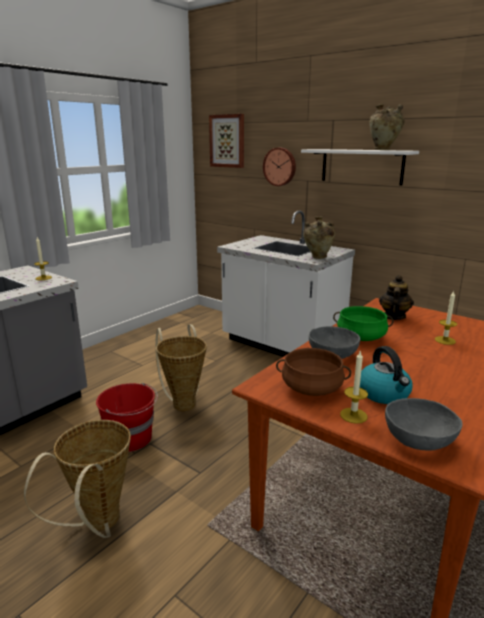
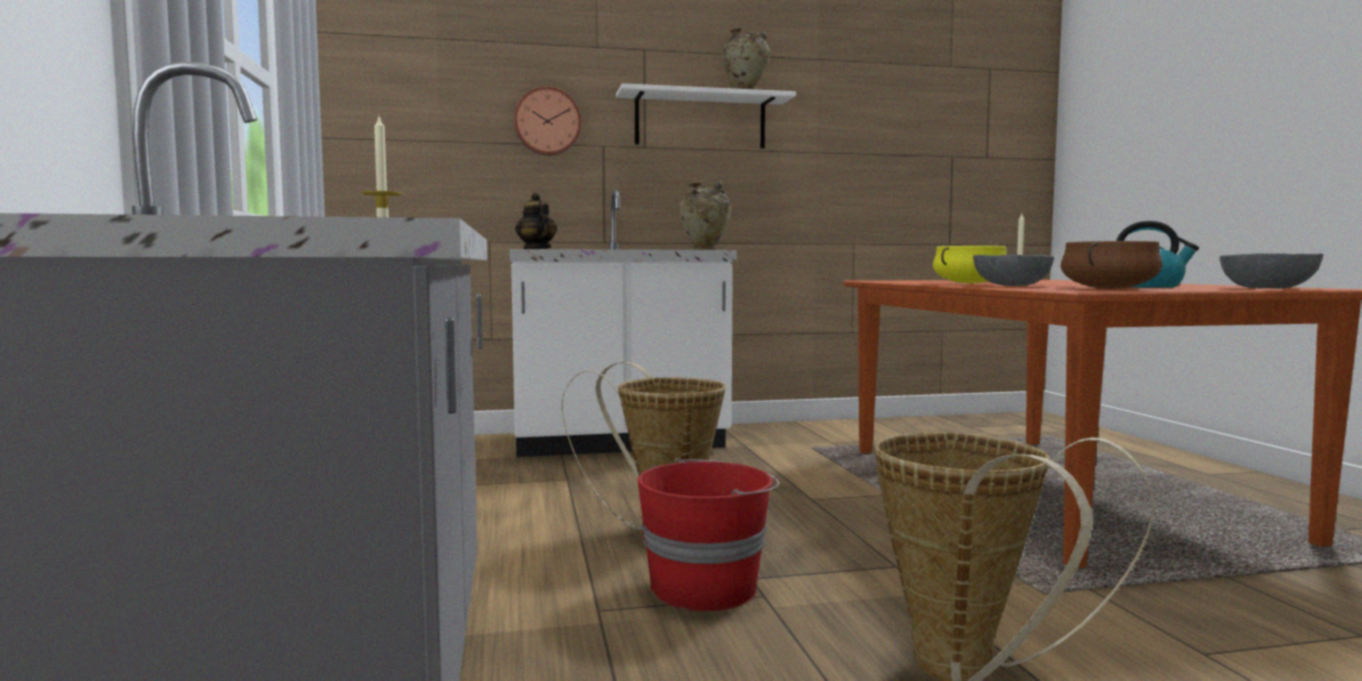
camera: 50 degrees left, 15 degrees down
(227, 141) = (416, 71): picture -> none
(353, 415) = (1197, 289): candle -> none
(361, 337) = (969, 283): green cooking pot -> yellow cooking pot
(393, 317) = (921, 281): teapot -> teapot (536, 249)

